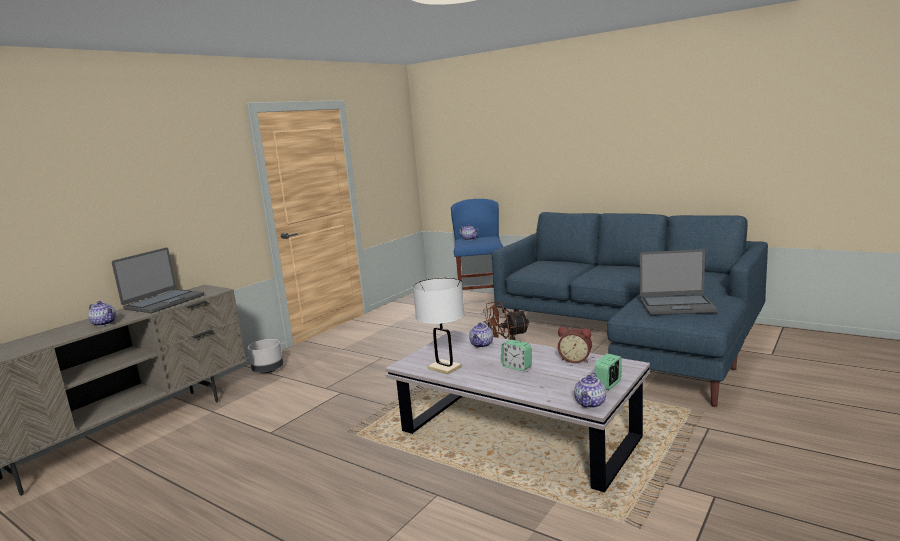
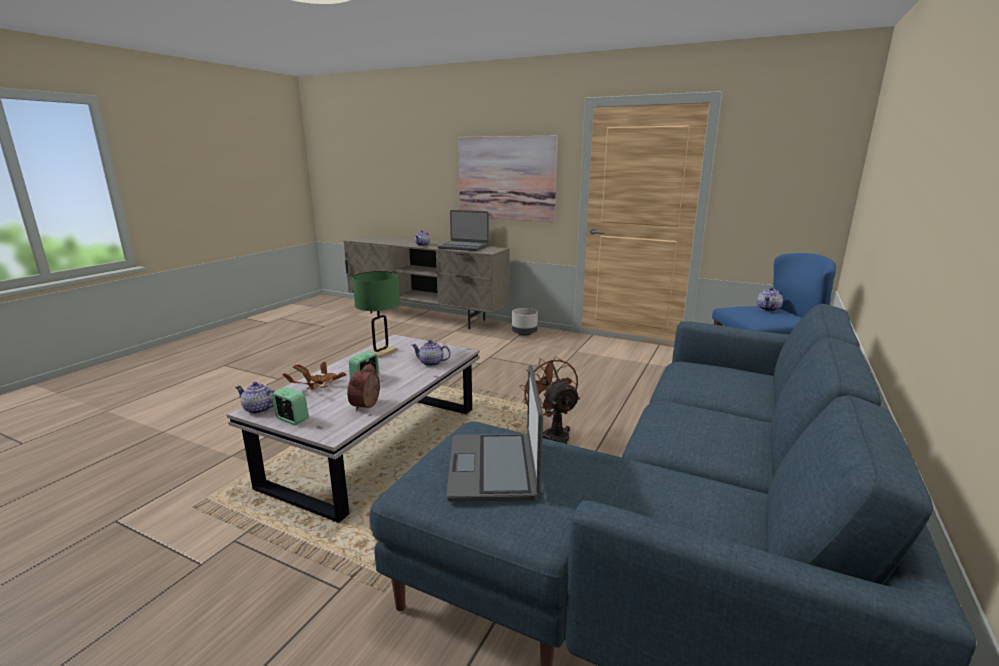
camera: 80 degrees right, 5 degrees up
(177, 200) = (506, 178): none -> picture
(444, 367) = (381, 352): white table lamp -> green table lamp
(531, 385) = (318, 385): none -> potted plant

